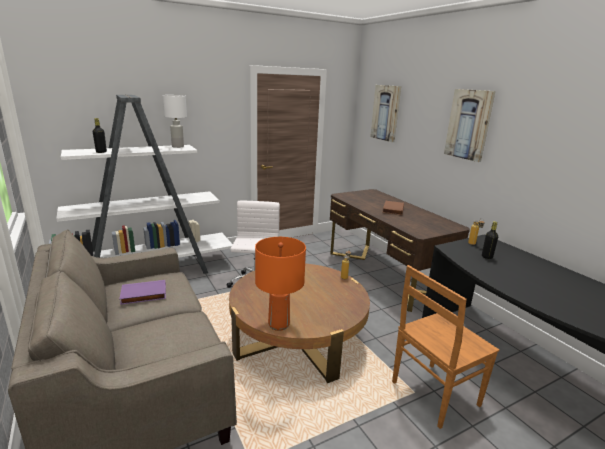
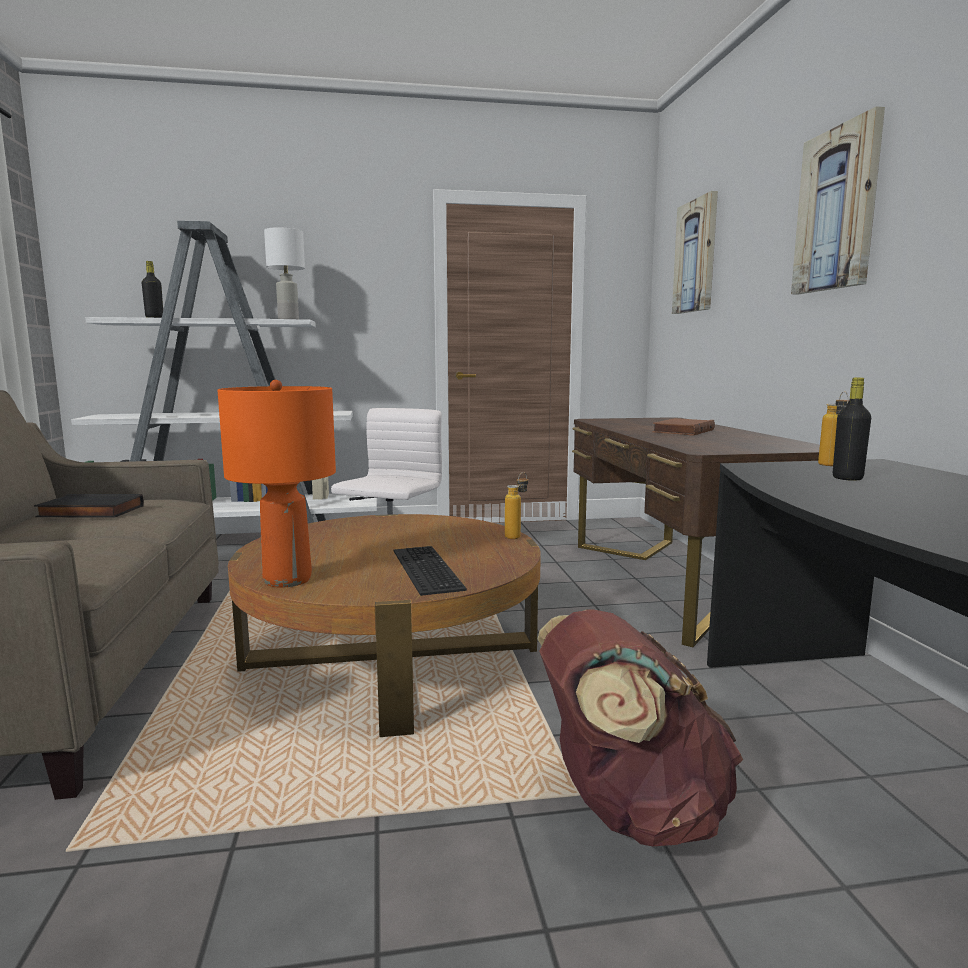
camera: 20 degrees right, 10 degrees down
(143, 295) = (89, 512): purple book -> black book
(328, 307) = (423, 569): none -> keyboard
(433, 394) = (629, 809): brown chair -> brown backpack

